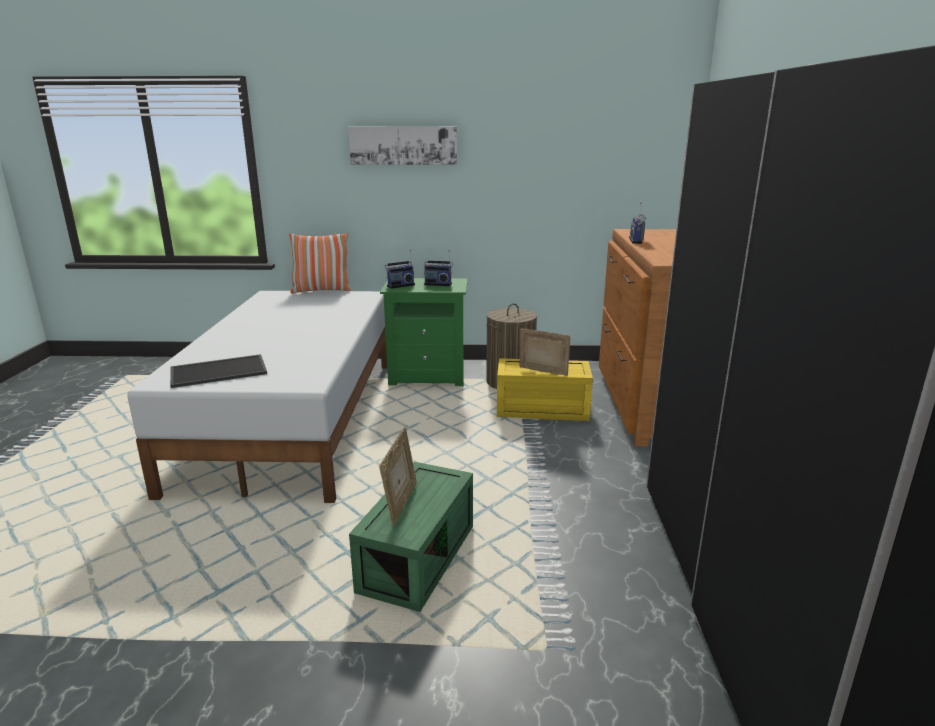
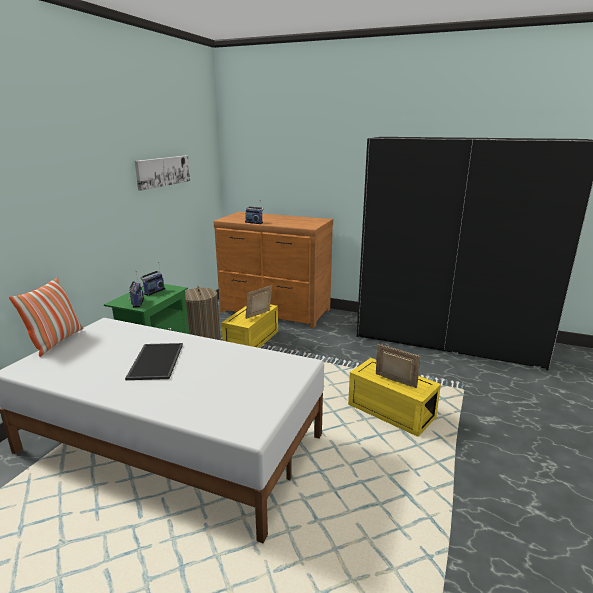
camera: 70 degrees left, 0 degrees up
(219, 371) = (246, 399): tray -> tray (155, 361)
(403, 145) = (80, 184): picture -> picture (163, 171)
(416, 556) = (389, 411): green storage box -> yellow storage box

